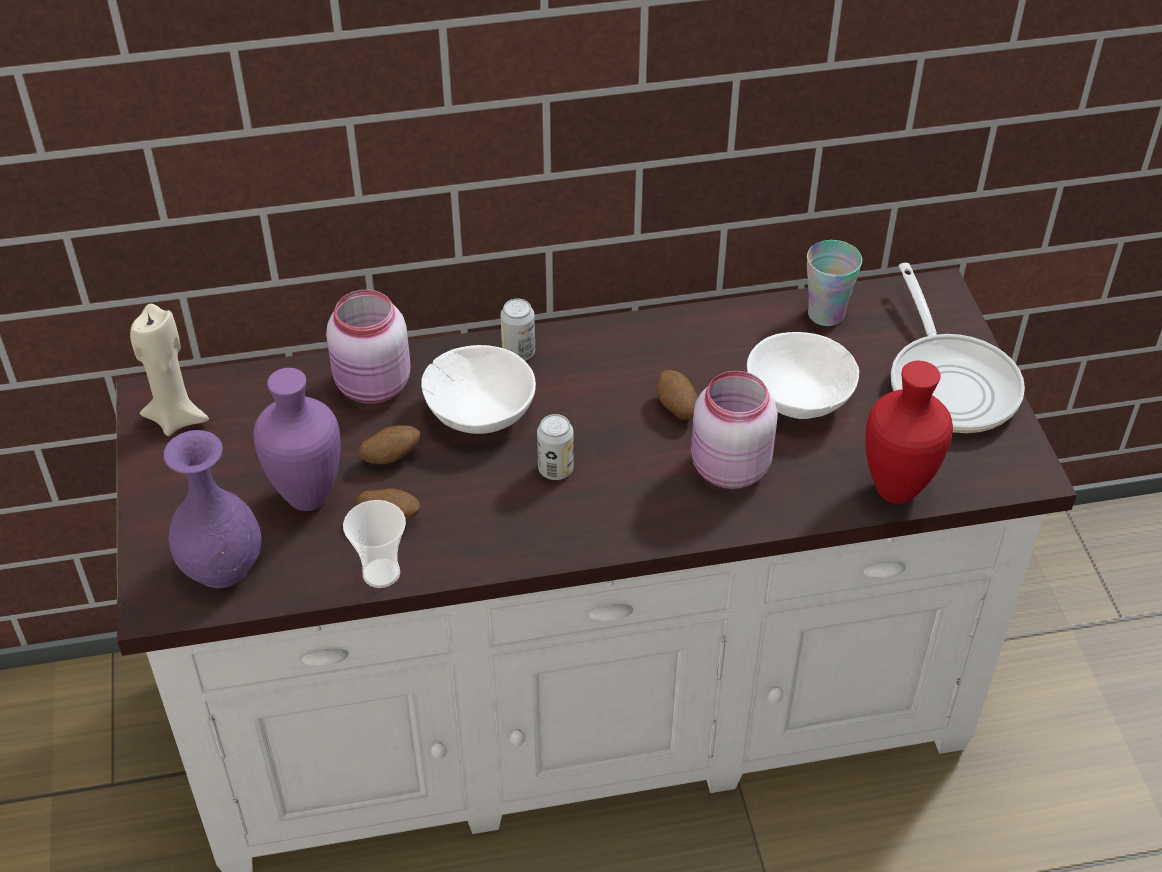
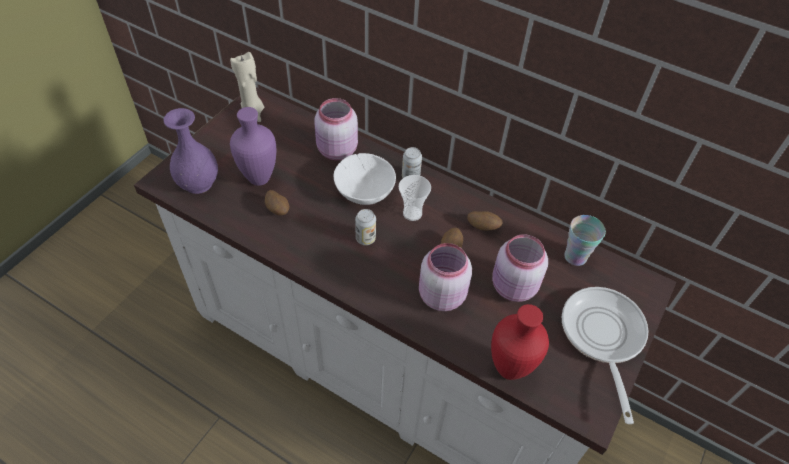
camera: 40 degrees right, 5 degrees up
(381, 573) = (248, 230): cup -> cup (412, 213)
(391, 457) = (308, 185): potato -> potato (483, 227)
(798, 399) = (513, 287): white bowl -> pink jar
(950, 383) = (602, 337): frying pan -> frying pan turned 150 degrees clockwise

